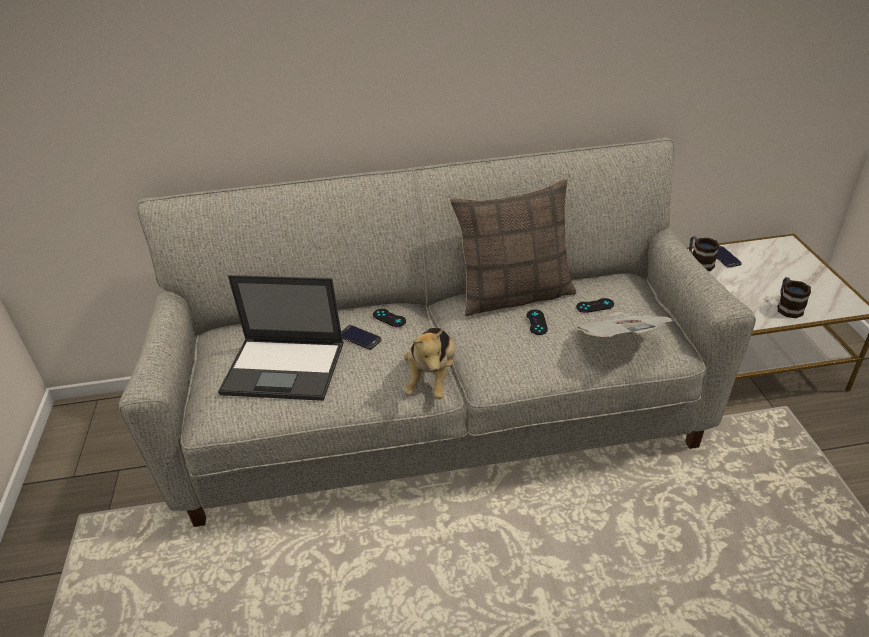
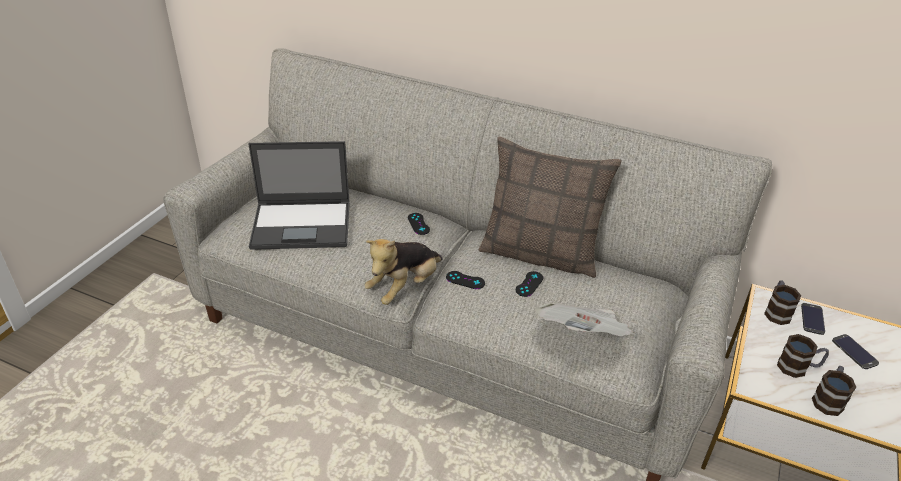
camera: 30 degrees right, 0 degrees up
(285, 368) = (303, 225): laptop -> laptop turned 45 degrees counterclockwise
(359, 337) = (378, 228): phone -> phone (854, 352)
(595, 305) = (598, 295): black game controller -> black game controller (465, 280)
(750, 295) = (798, 367): none -> mug

